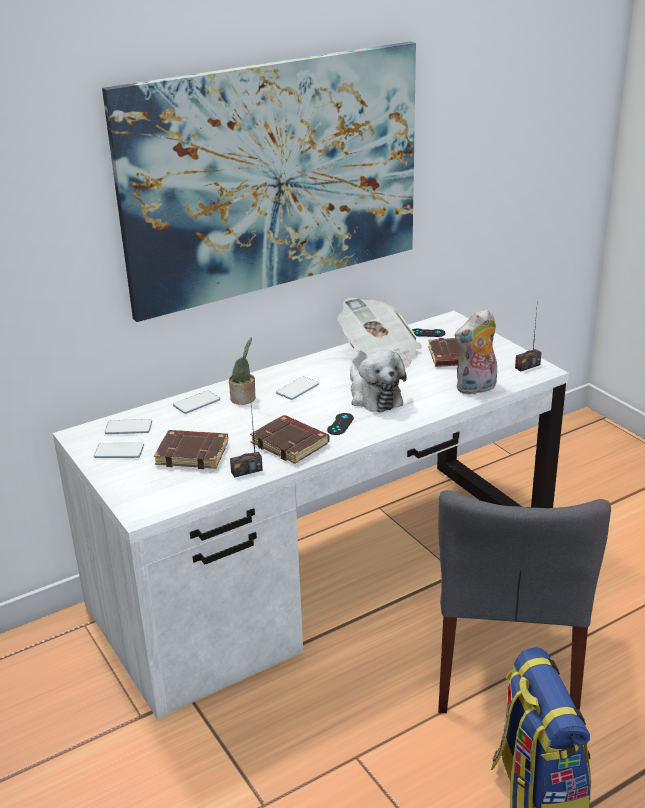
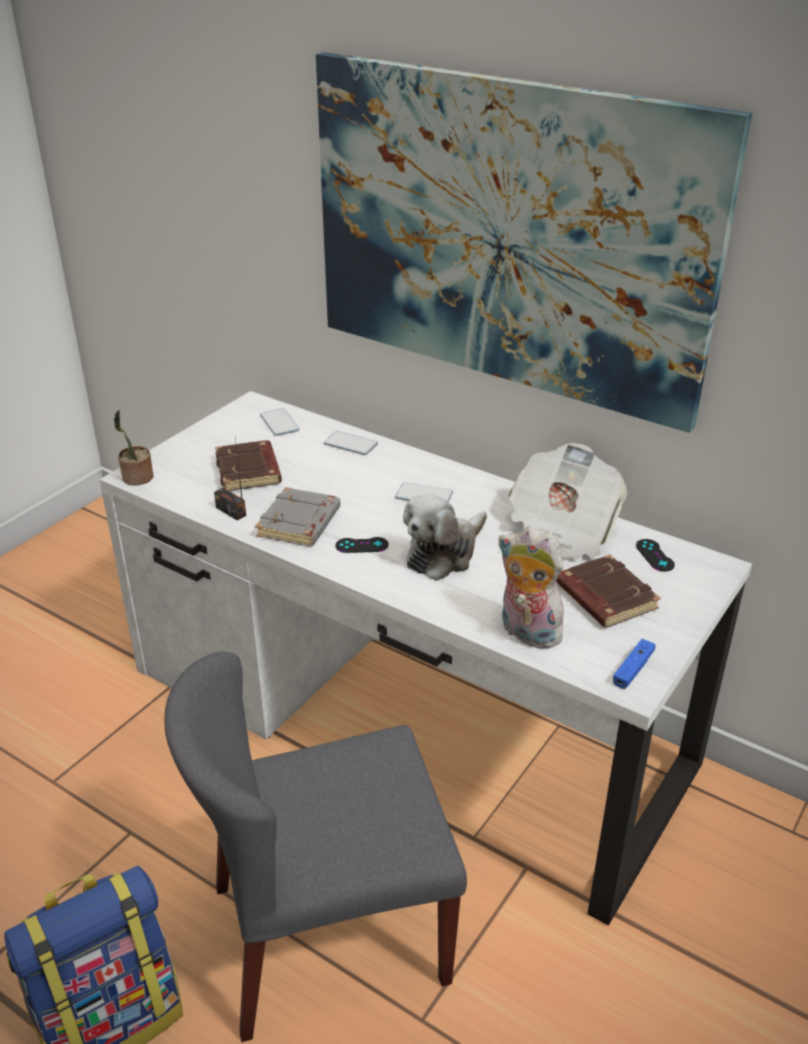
camera: 65 degrees right, 5 degrees up
(119, 451) = (233, 432): phone -> none
(244, 399) = (378, 469): potted plant -> potted plant (136, 478)
(291, 444) = (300, 524): brown book -> grey book
(527, 366) = (633, 669): radio -> blue game controller

